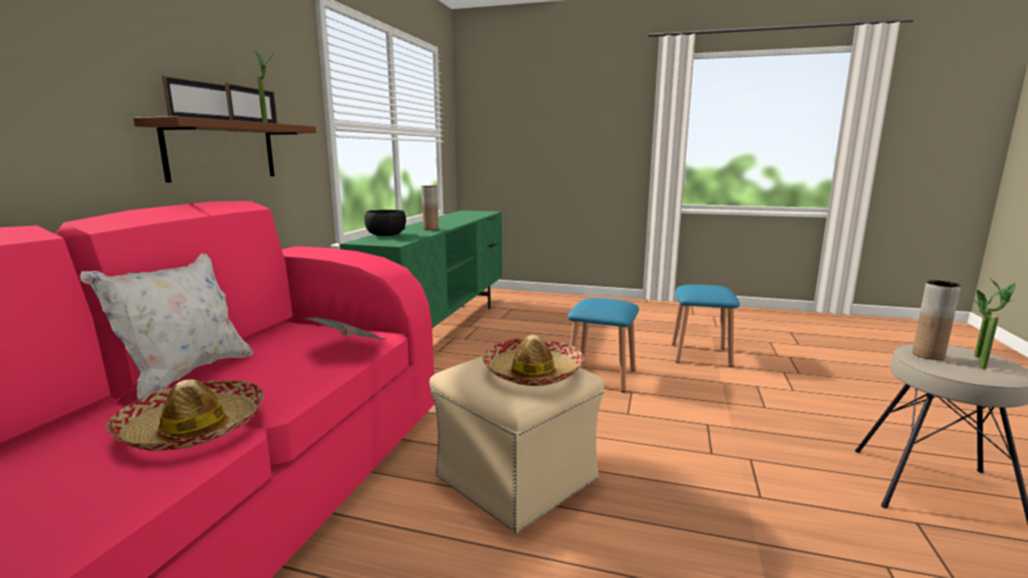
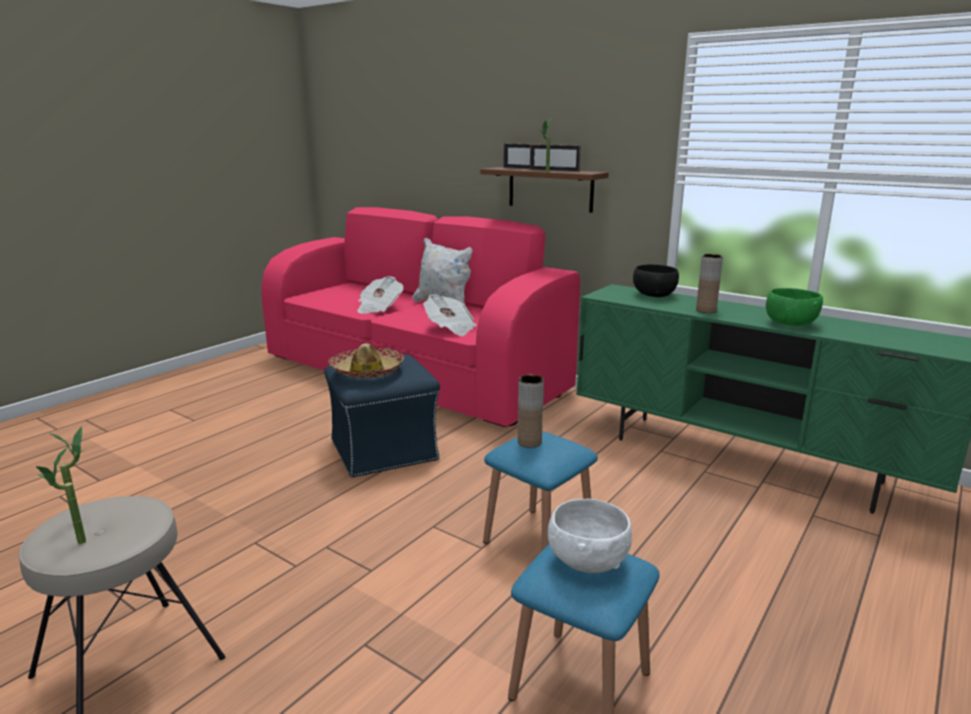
camera: 110 degrees right, 5 degrees up
(192, 428) = (379, 308): hat -> newspaper
(454, 221) = (790, 324): none -> green bowl
(515, 478) = (385, 450): beige ottoman -> blue ottoman
(704, 287) = (587, 560): none -> white bowl
(928, 355) = (134, 511): brown vase -> brown vase (529, 442)

